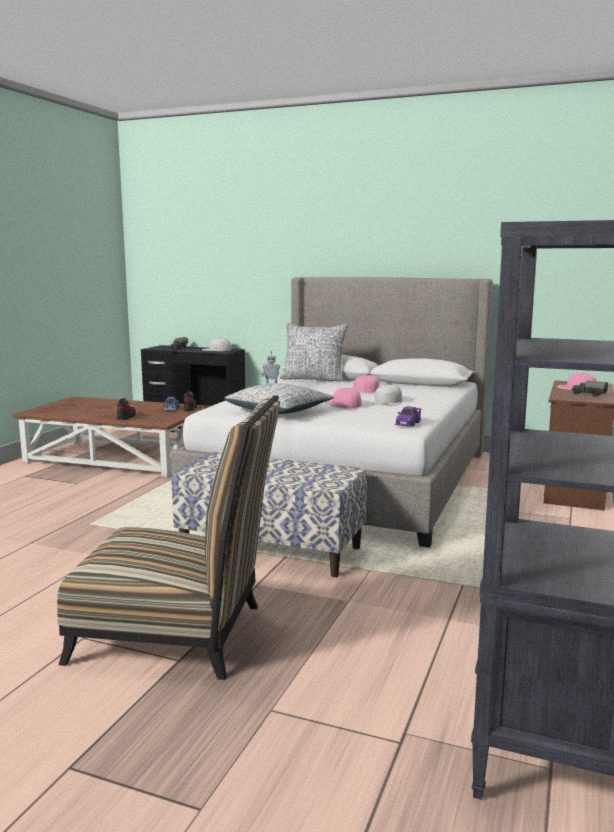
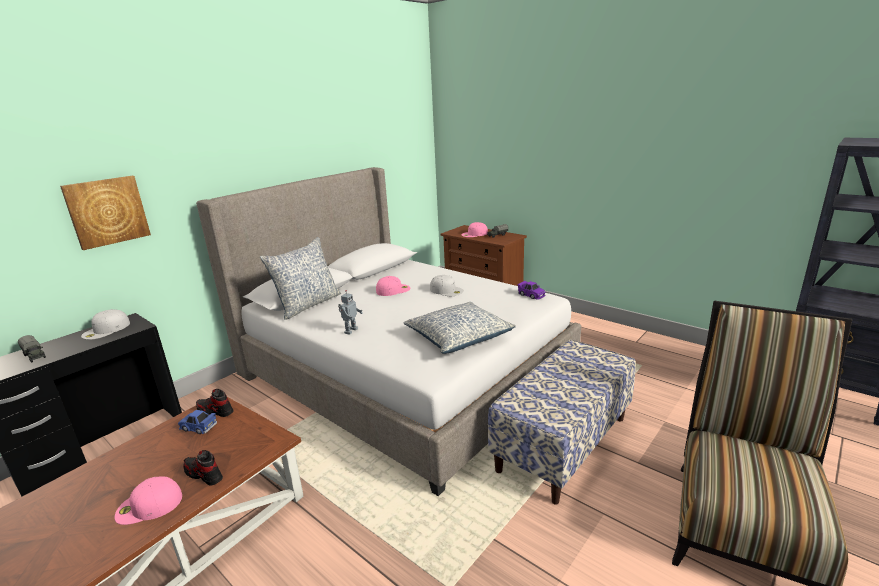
camera: 70 degrees left, 10 degrees up
(246, 273) = (107, 211): none -> picture
(343, 404) = (445, 307): pink cap -> pink cap (148, 506)

